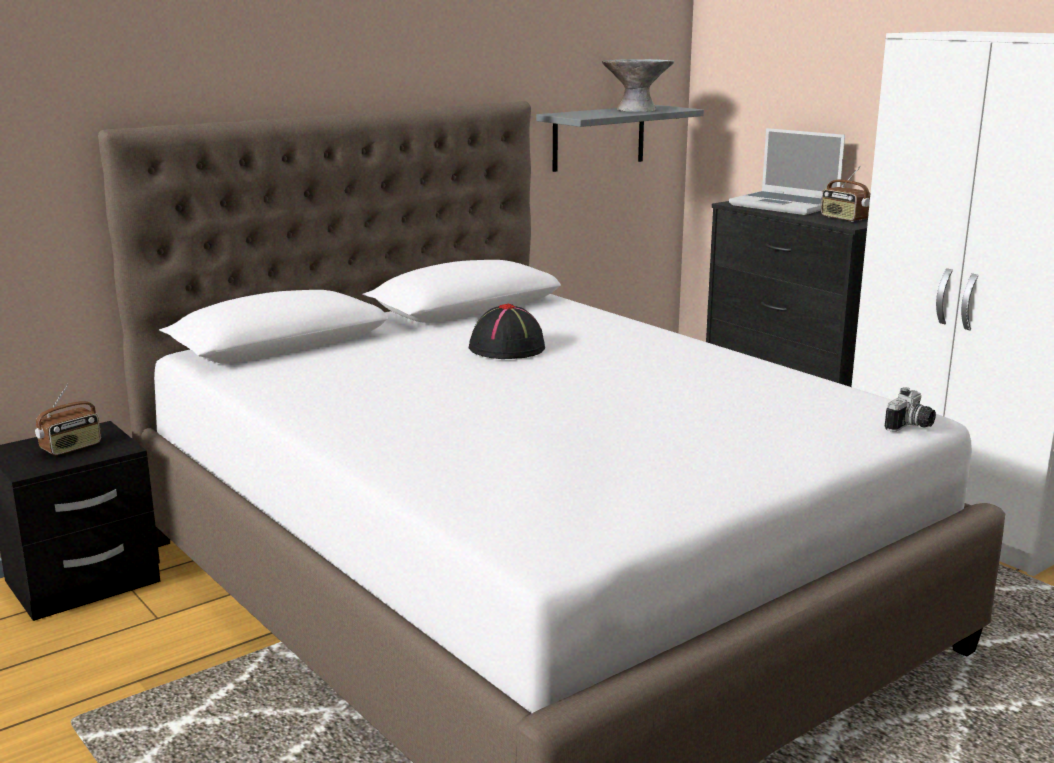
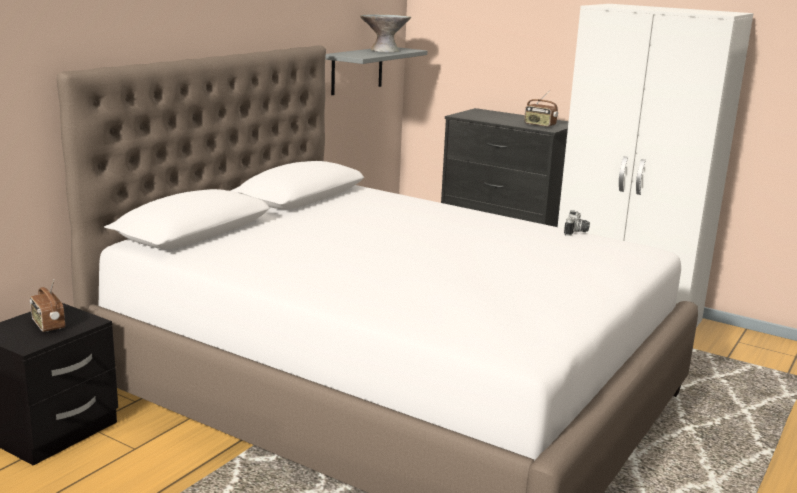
camera: 20 degrees left, 0 degrees up
(71, 448) = (48, 325): radio -> radio turned 120 degrees clockwise
(508, 349) = (363, 225): black hat -> none
(786, 205) = (493, 116): laptop -> none
(911, 426) = (653, 257): camera -> camera (577, 232)

